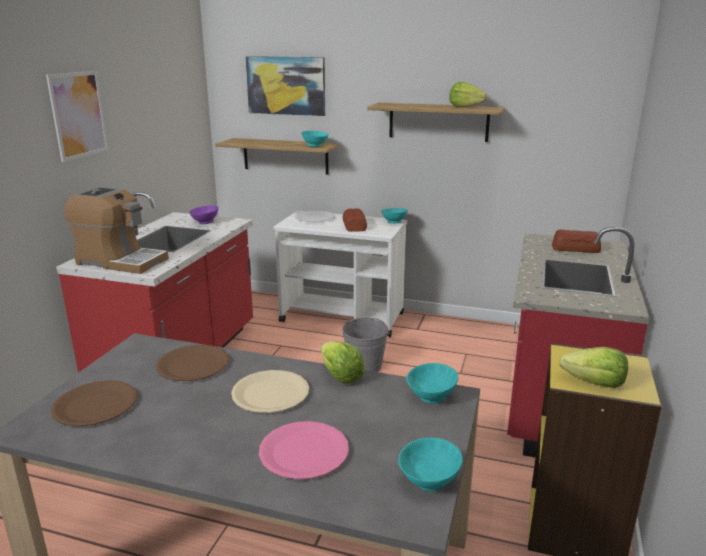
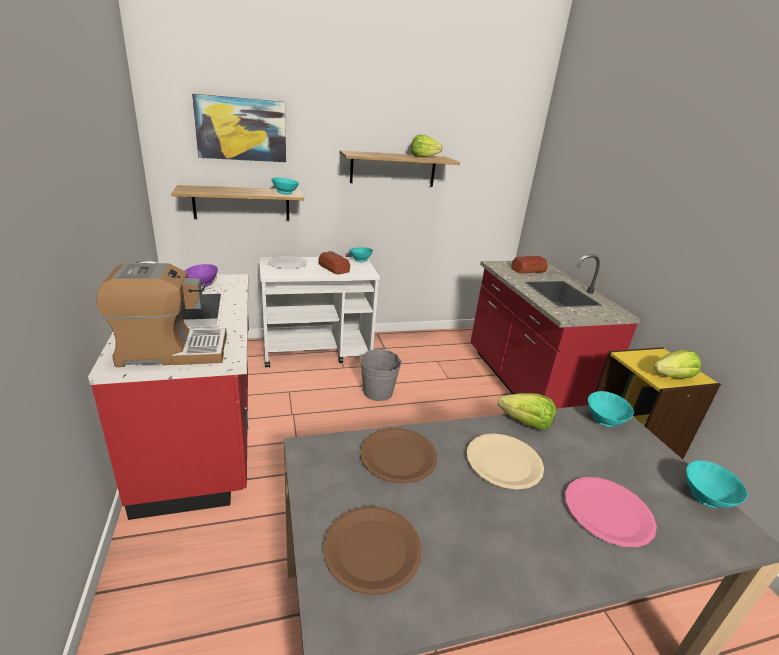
camera: 35 degrees left, 5 degrees up
(78, 115) = (68, 166): picture -> none

